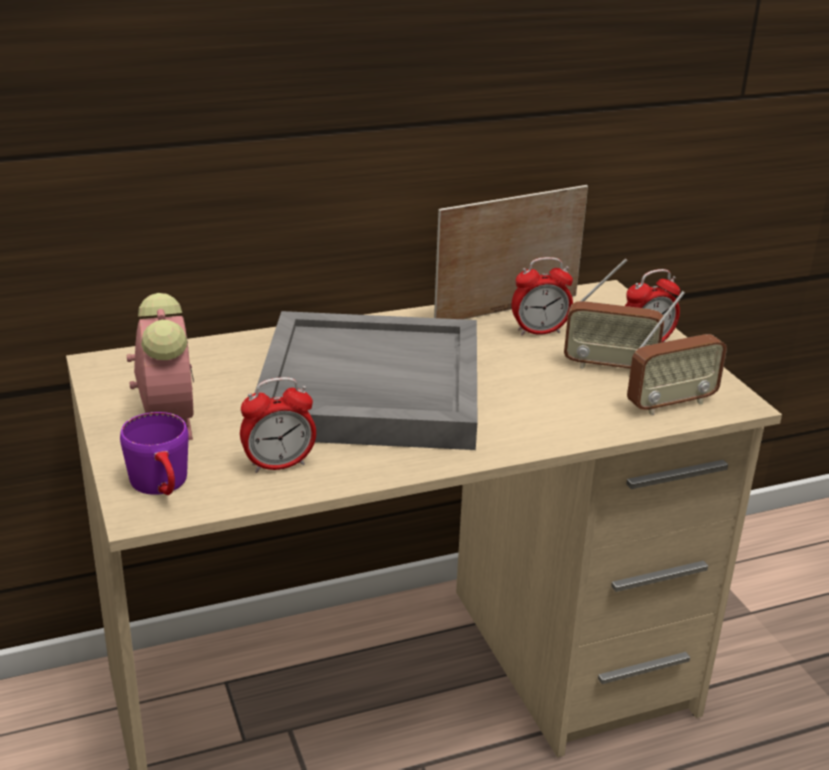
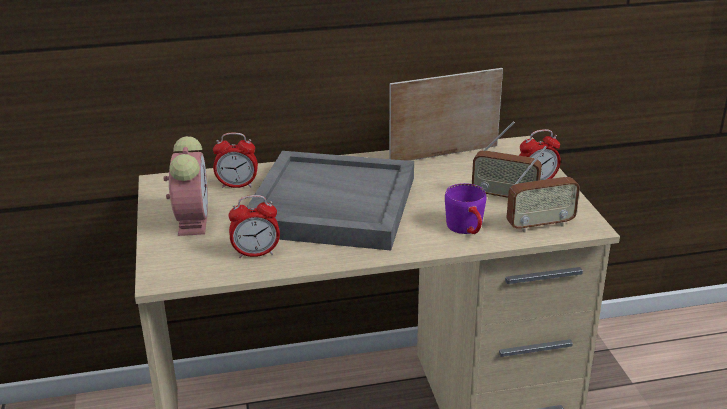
camera: 10 degrees right, 0 degrees up
(163, 486) = (177, 263): purple mug -> purple mug (468, 229)
(539, 331) = (462, 170): alarm clock -> alarm clock (237, 185)

